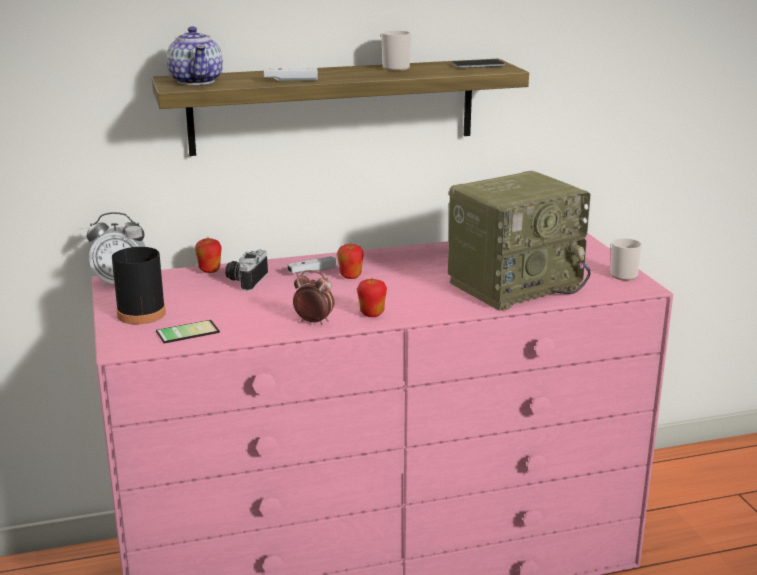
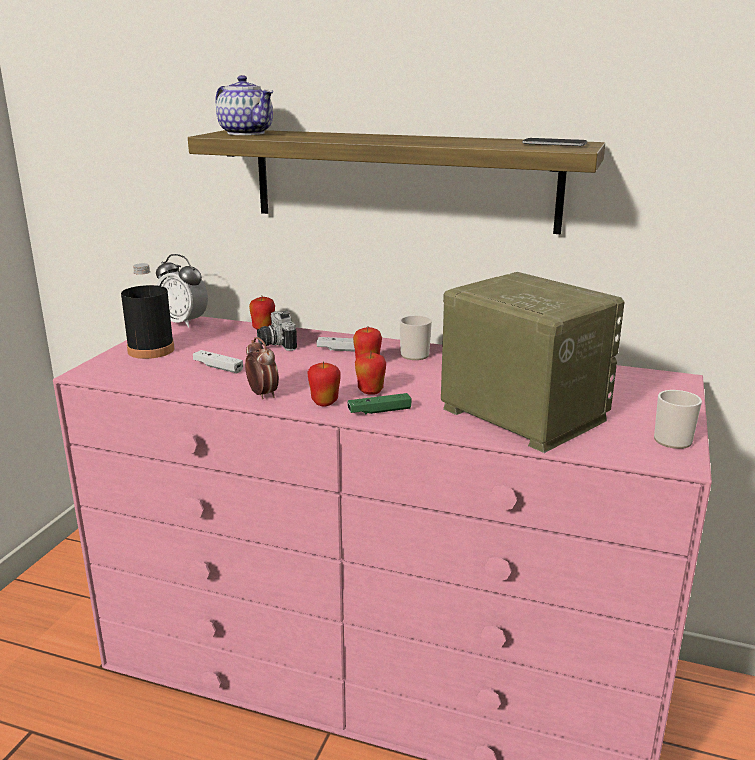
camera: 35 degrees right, 0 degrees up
(187, 331) = (155, 372): phone -> none
(196, 81) = (246, 133): teapot -> teapot turned 60 degrees counterclockwise
(245, 280) = (274, 344): camera -> camera turned 75 degrees counterclockwise
(291, 80) = (322, 138): white game controller -> white game controller (218, 367)
(391, 297) = (370, 391): none -> apple
(395, 67) = (460, 139): mug -> mug (416, 354)
(421, 308) = (379, 411): none -> green game controller
(515, 284) = (519, 414): radio -> radio turned 135 degrees counterclockwise

